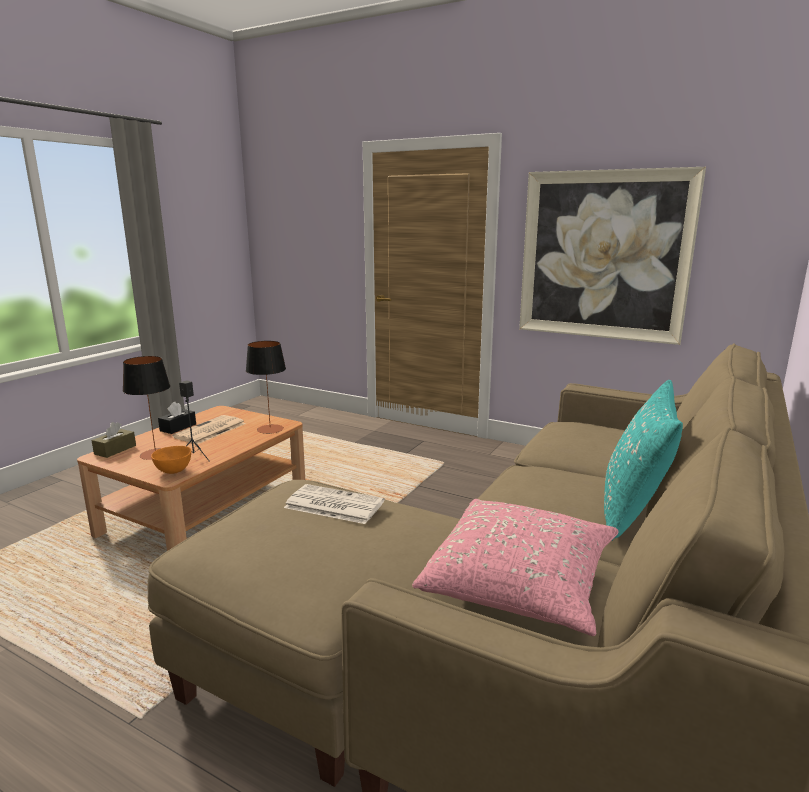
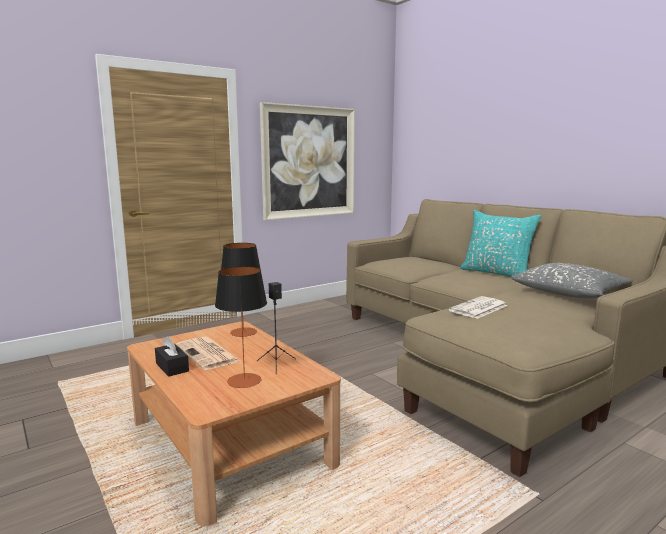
camera: 65 degrees left, 5 degrees down
(115, 450) = (199, 401): brown tissue box -> none
(173, 471) = (305, 374): orange bowl -> none
(520, 582) = (569, 293): pink pillow -> grey pillow

